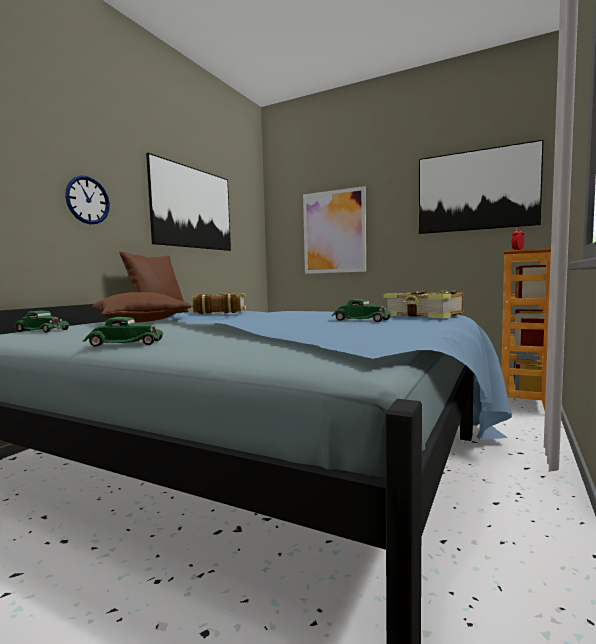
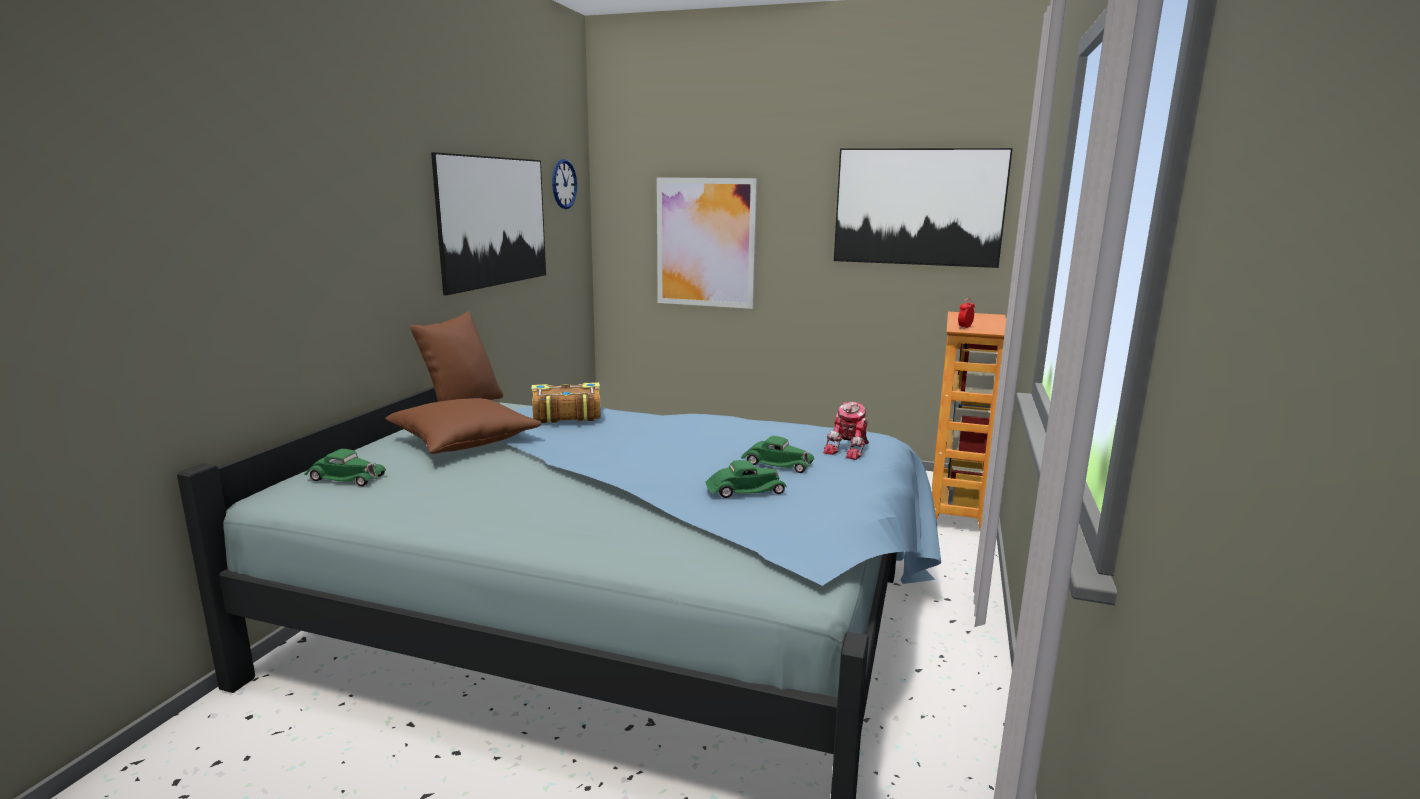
camera: 10 degrees left, 10 degrees up
(87, 200) = (361, 252): wall clock -> wall clock (564, 184)
(124, 343) = (514, 530): green toy car -> green toy car (745, 490)
(424, 316) = (850, 450): book -> toy robot

